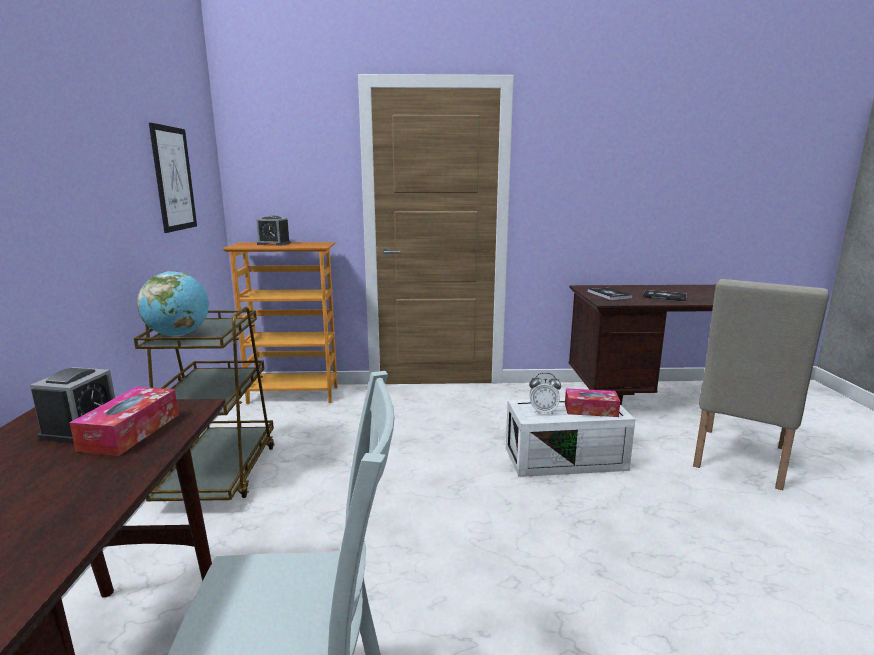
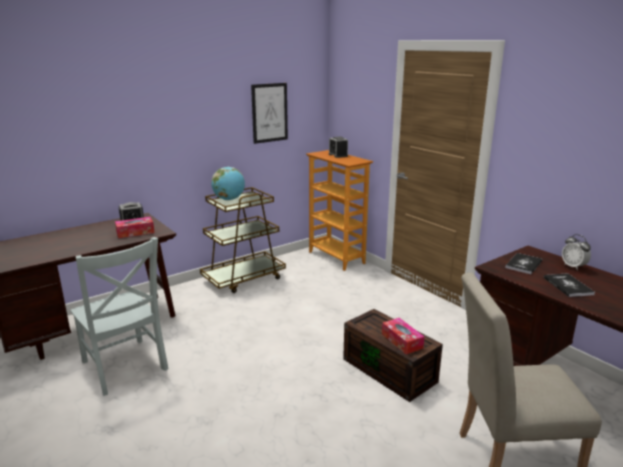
camera: 55 degrees right, 5 degrees up
(543, 411) = (373, 325): alarm clock -> alarm clock (573, 266)
(566, 458) = (391, 370): white storage box -> brown storage box

